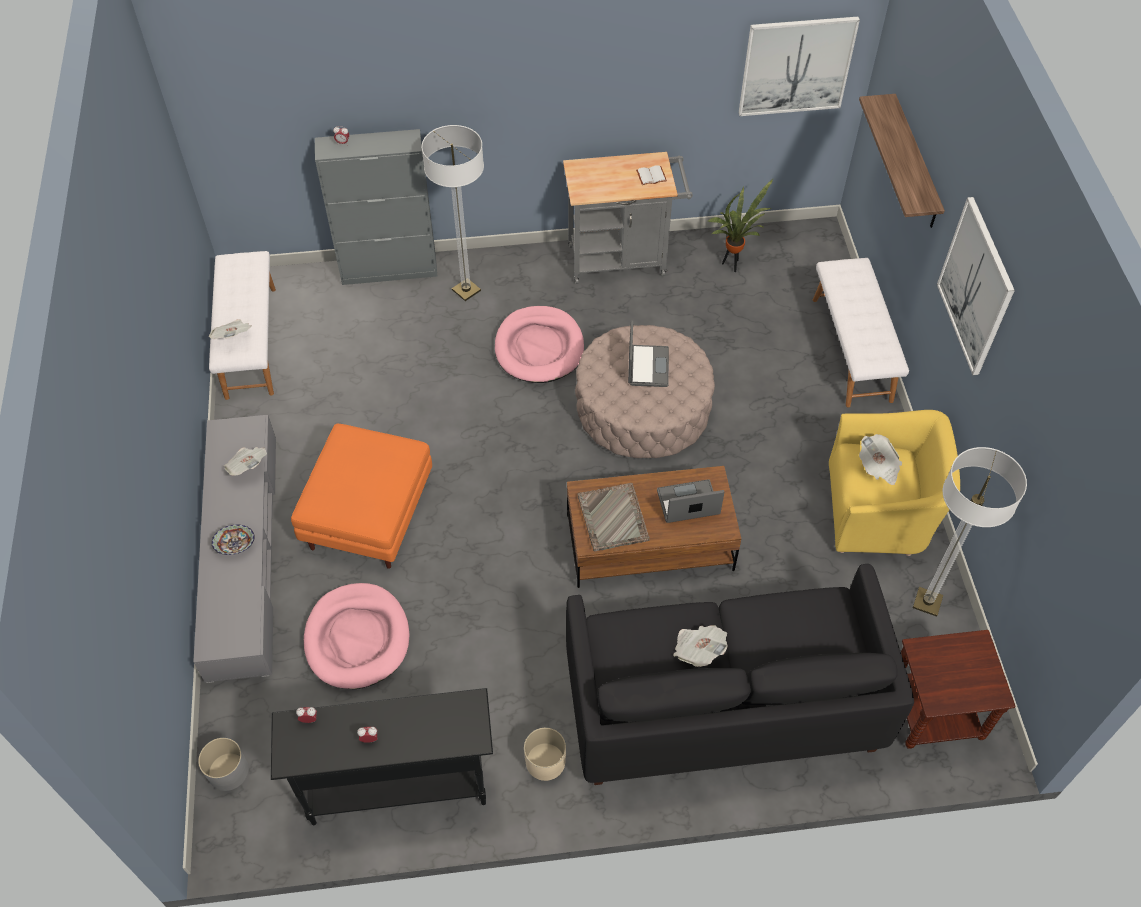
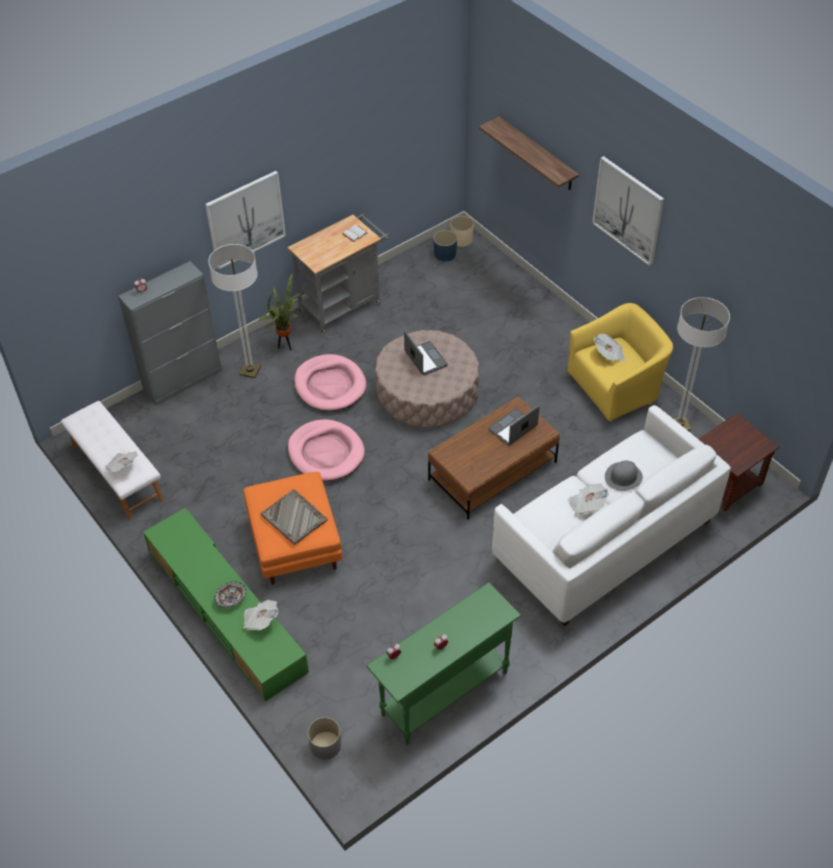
camera: 30 degrees left, 5 degrees down
(243, 553) = (225, 610): grey tv stand -> green tv stand
(247, 466) = (198, 546): newspaper -> newspaper (260, 620)
(357, 638) = (348, 621): pink dog bed -> pink dog bed (326, 453)
(397, 787) = (444, 693): black console table -> green console table
(545, 761) = (524, 629): beige planter -> beige planter (461, 239)
(613, 518) = (474, 459): grey tray -> grey tray (294, 518)
(722, 702) = (604, 540): black sofa -> white sofa
(733, 265) = (419, 278): potted plant -> potted plant (286, 345)
(772, 638) = (623, 477): none -> grey hat
(784, 248) = (445, 254): none -> blue planter
(796, 66) = (421, 122): picture -> picture (245, 219)
(852, 349) = (532, 298): white bench -> none

